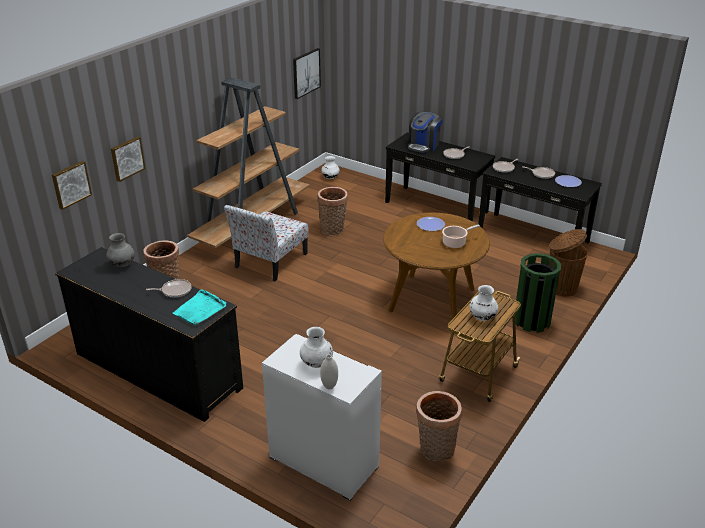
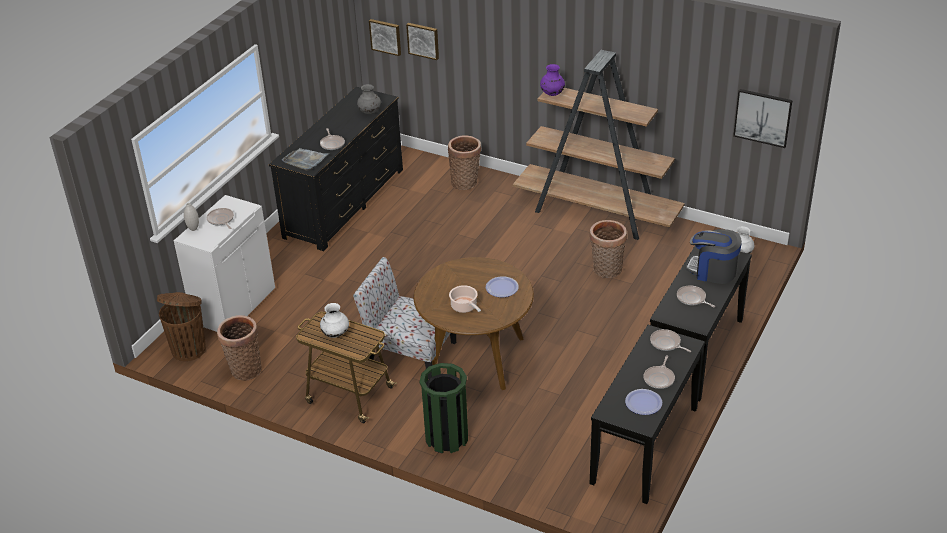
camera: 85 degrees right, 5 degrees up
(127, 158) = (482, 54): picture -> picture (385, 36)
(200, 310) = (305, 160): turquoise tray -> grey tray
(214, 140) = (552, 94): none -> purple vase
(270, 261) = (527, 235): chair -> chair (409, 351)
(317, 364) = (221, 220): white vase -> frying pan
(561, 287) = (522, 467): brown trash can -> brown trash can (189, 349)

